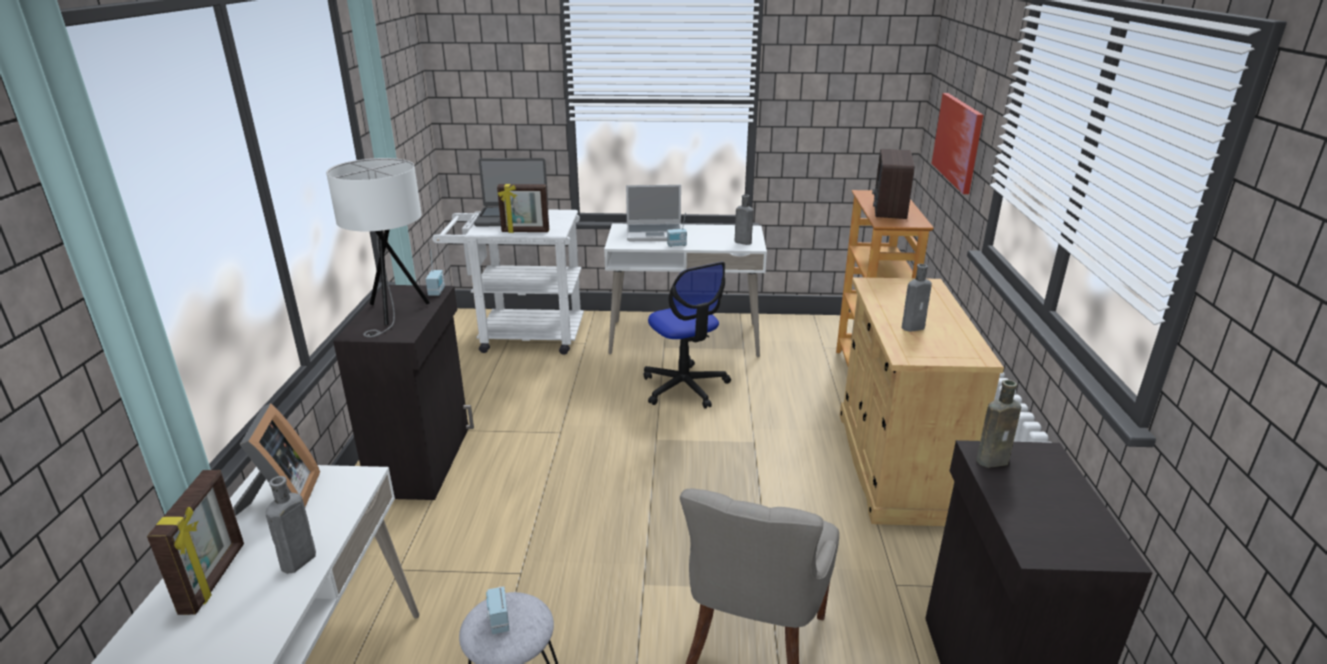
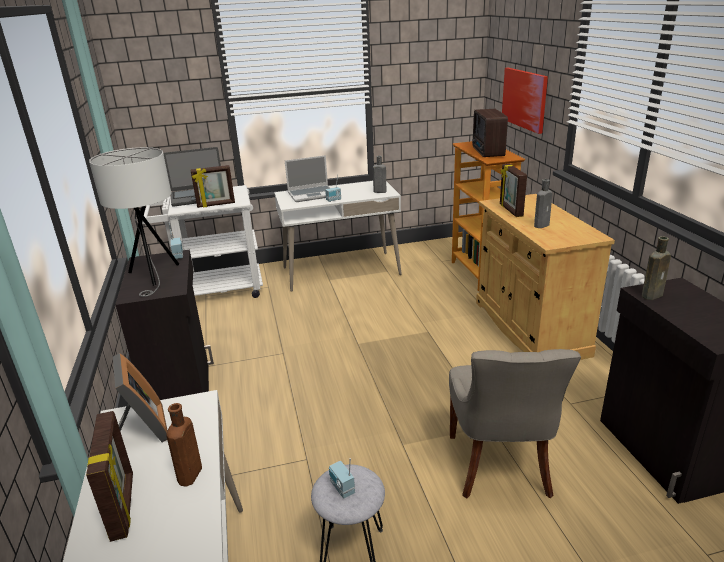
camera: 15 degrees left, 0 degrees up
(296, 562) = (189, 476): grey bottle -> brown bottle
(685, 387) = (359, 304): office chair -> none
(885, 298) = (510, 210): none -> picture frame

